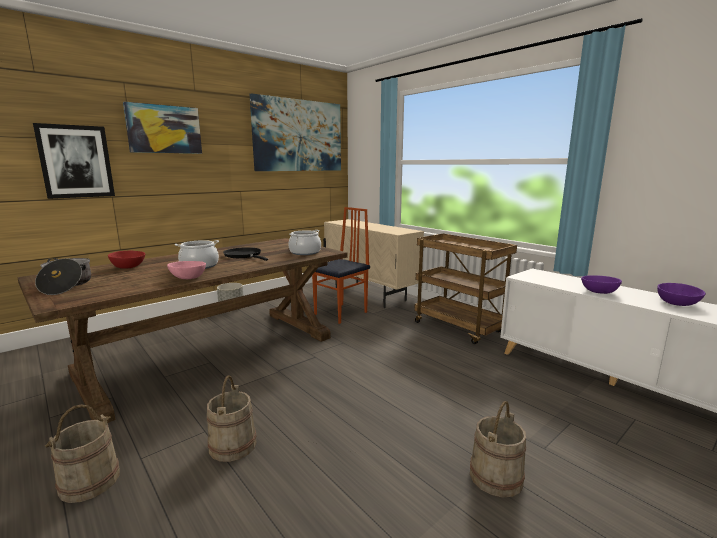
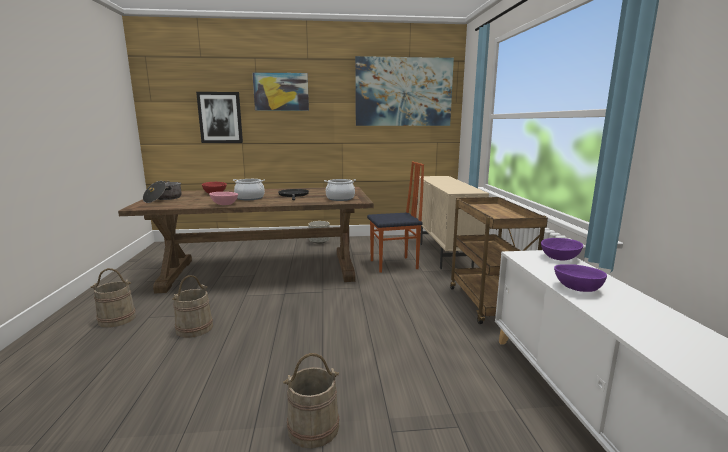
camera: 35 degrees right, 0 degrees up
(676, 303) = (666, 326): purple bowl -> purple bowl (559, 258)

